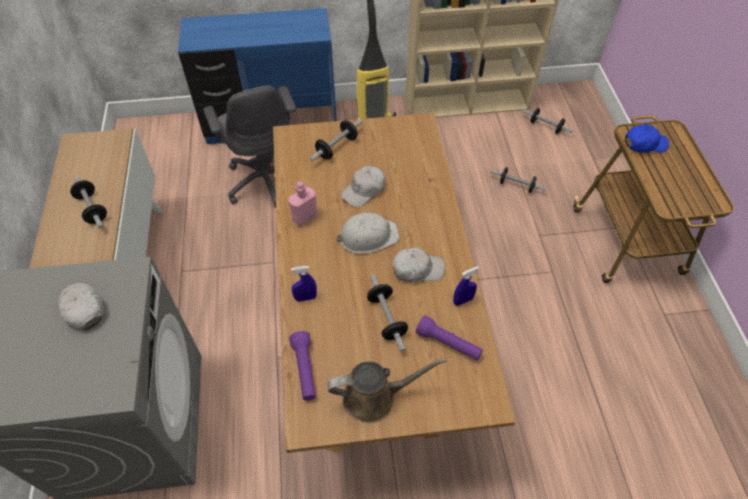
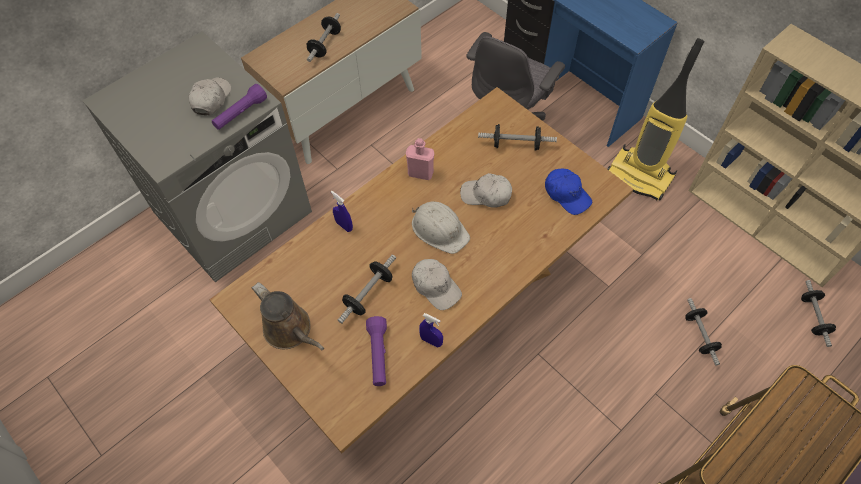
camera: 55 degrees right, 5 degrees up
(305, 370) = (280, 268): purple flashlight -> purple flashlight (240, 114)
(644, 144) = (797, 407): blue cap -> blue cap (567, 194)

